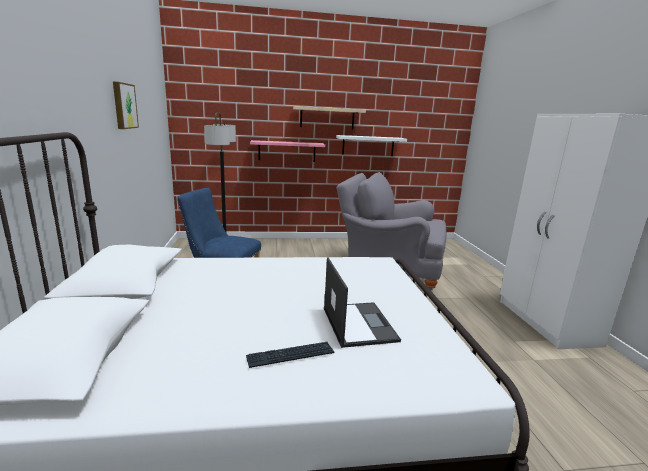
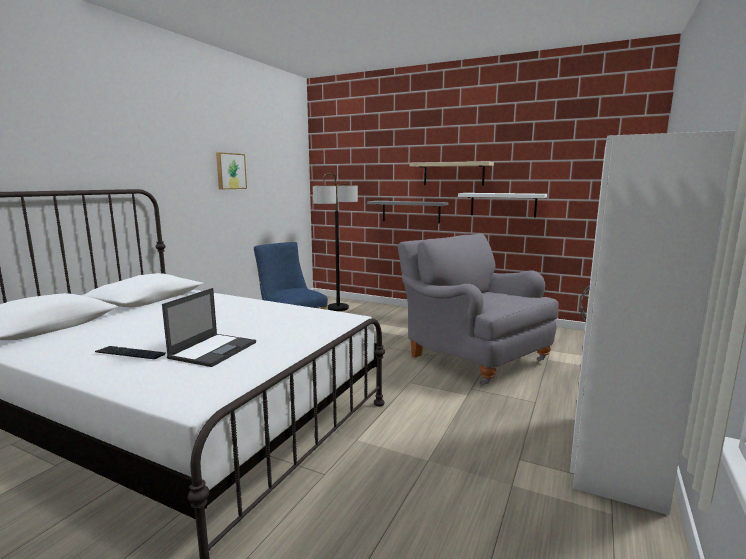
camera: 35 degrees right, 5 degrees down
(287, 151) = (411, 211): pink shelf -> grey shelf

